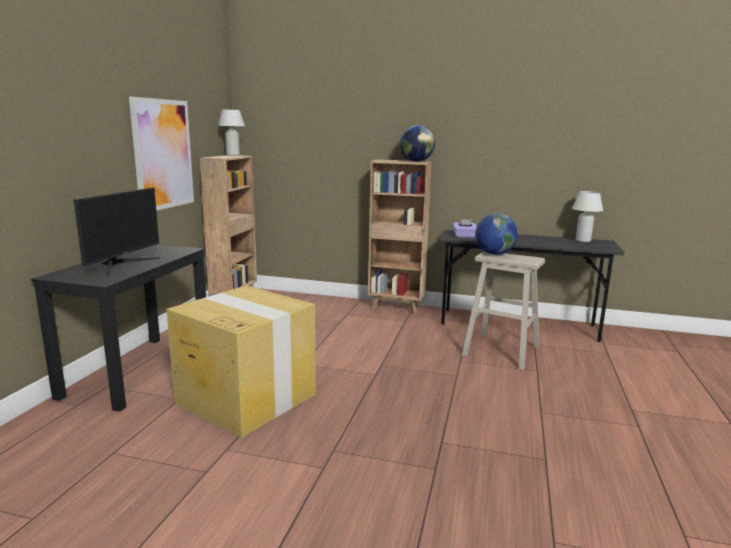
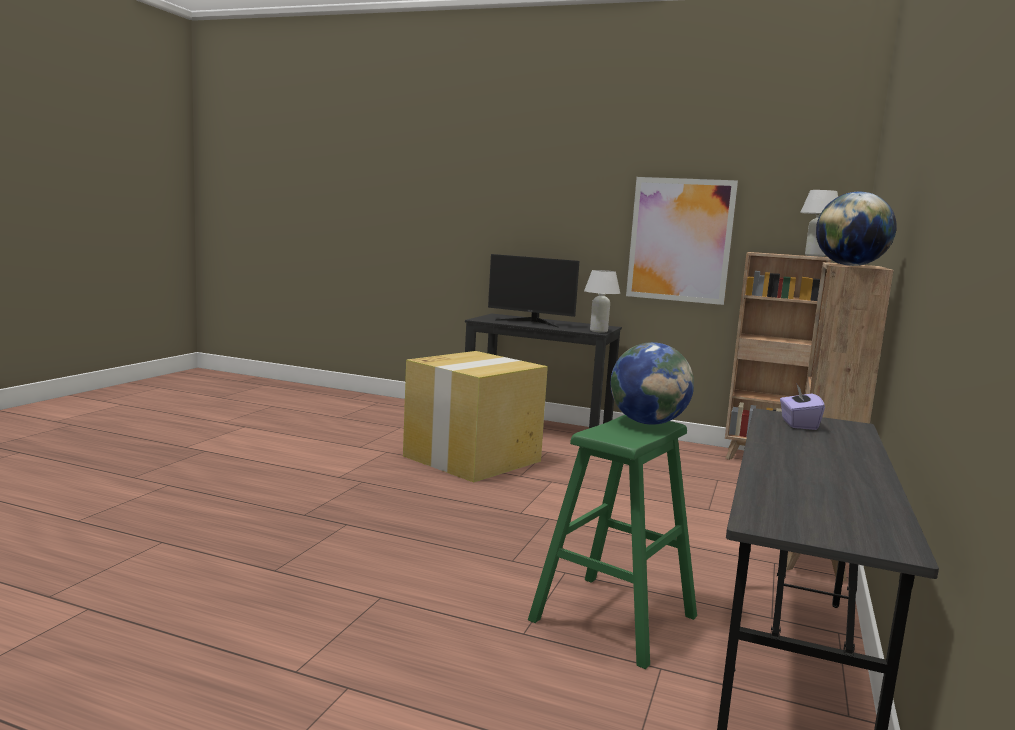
camera: 95 degrees right, 5 degrees down
(500, 351) = (614, 618): beige stool -> green stool
(583, 241) = (870, 518): white table lamp -> white table lamp (598, 331)

